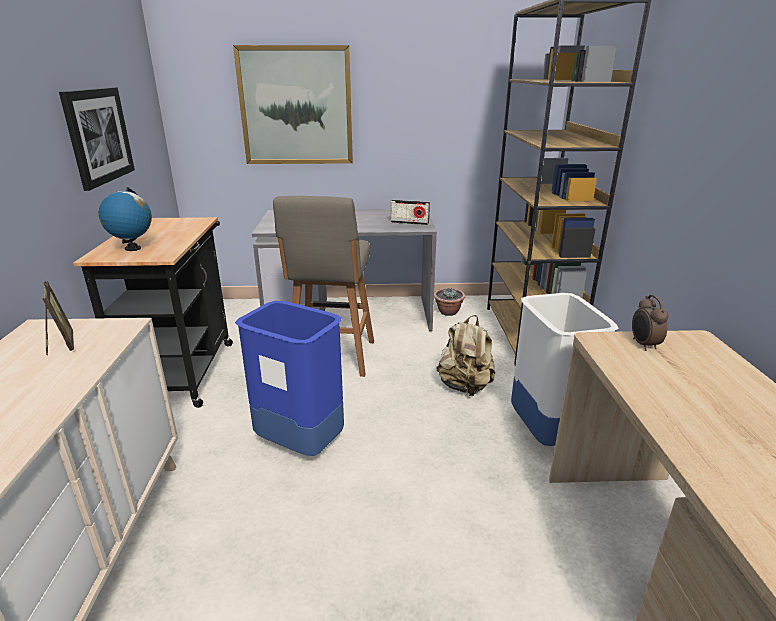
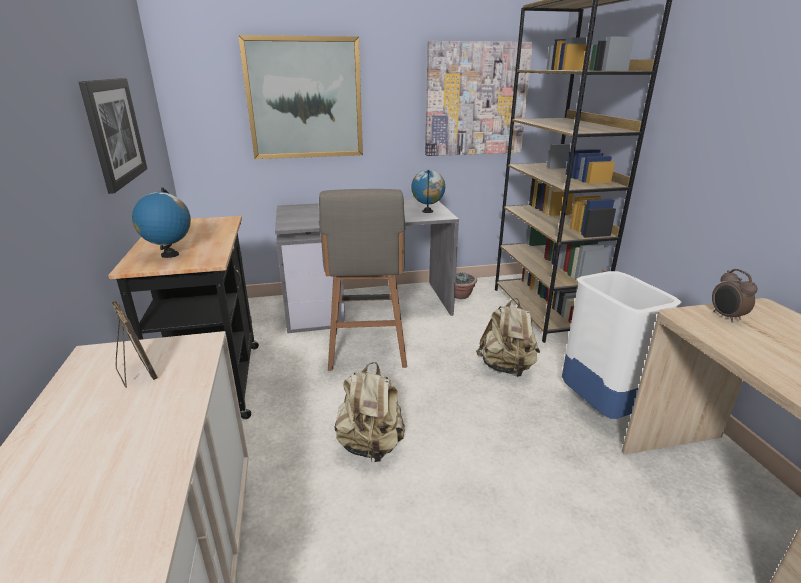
camera: 10 degrees left, 0 degrees up
(301, 444) = (371, 445): blue trash can -> beige backpack
(409, 223) = (427, 211): radio -> globe
(472, 109) = (476, 100): none -> picture

